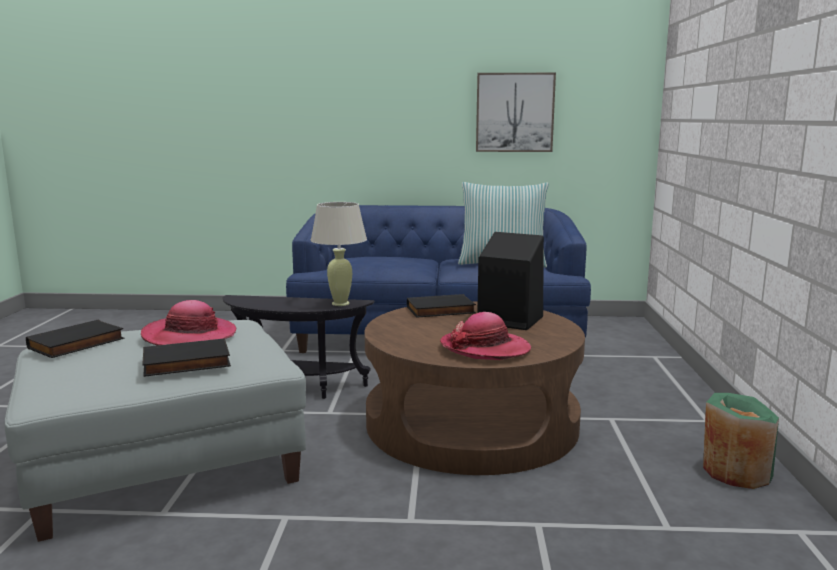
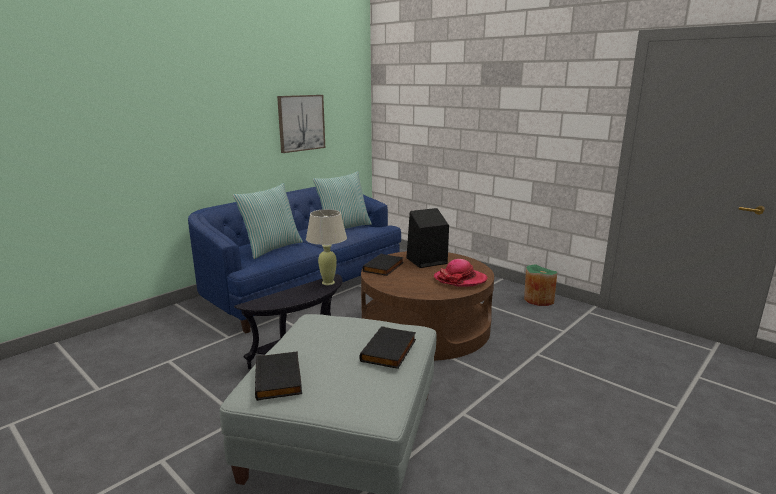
camera: 50 degrees left, 5 degrees up
(189, 336) = (333, 337): hat -> none
(373, 262) = (271, 248): none -> pillow

